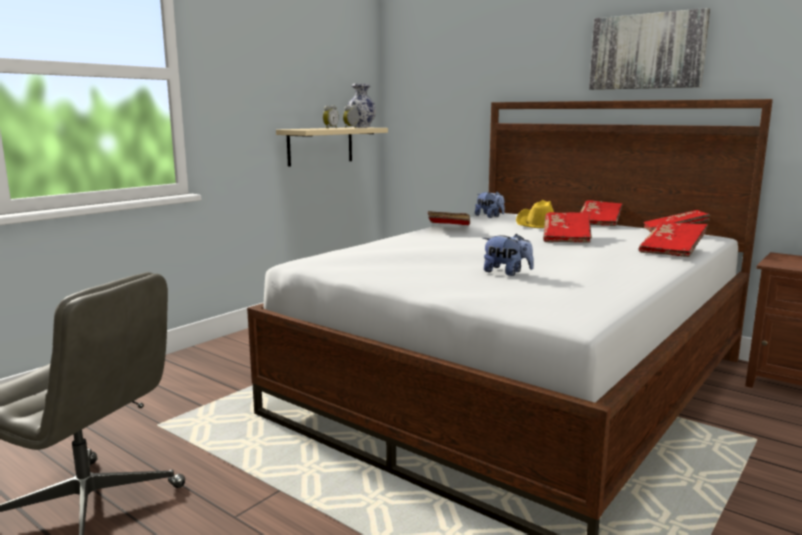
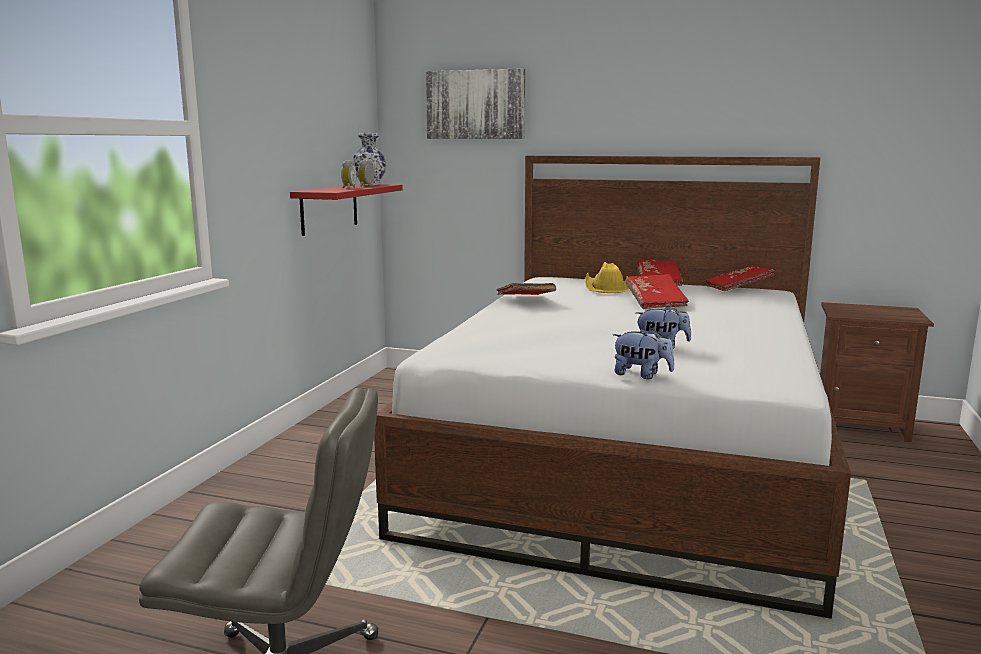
camera: 20 degrees left, 0 degrees up
(320, 146) = (329, 208): beige shelf -> red shelf
(489, 216) = (542, 282): plush toy -> plush toy (641, 375)
(647, 51) = (696, 107): picture -> picture (475, 104)
(672, 250) = (766, 309): red book -> none

